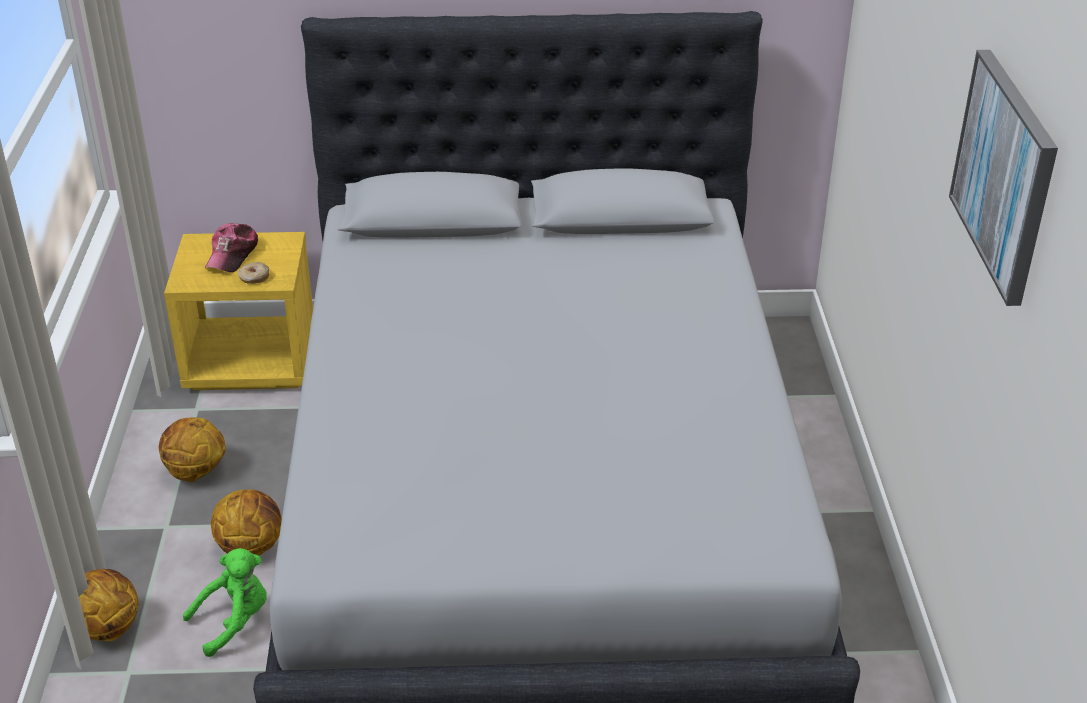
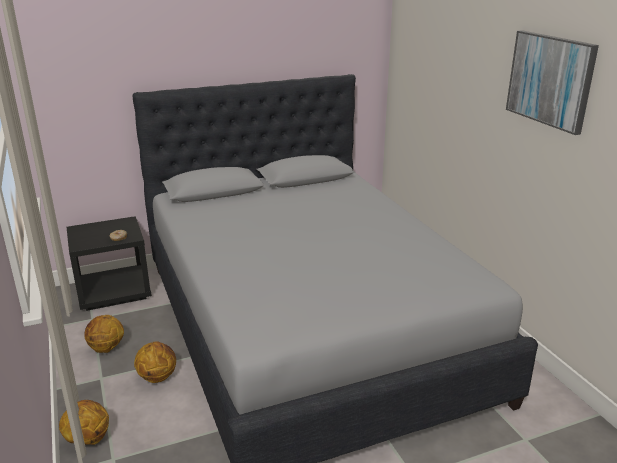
camera: 20 degrees left, 10 degrees down
(232, 255) = (100, 231): cap -> none
(234, 622) = (166, 416): green plush toy -> none
(252, 361) = (114, 292): yellow nightstand -> black nightstand

